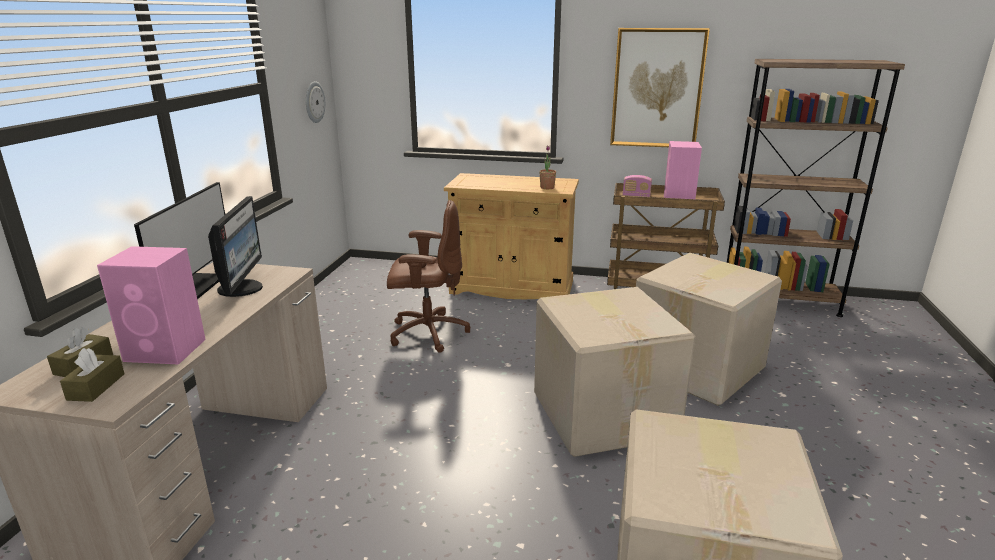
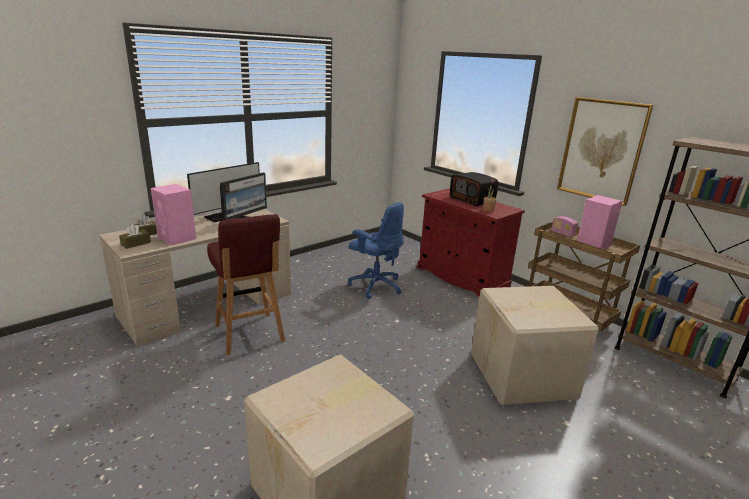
camera: 35 degrees right, 0 degrees up
(314, 102) = (373, 125): wall clock -> none
(340, 469) = (249, 334): none -> red stool
(427, 333) = (375, 285): brown office chair -> blue office chair
(510, 180) = (472, 200): none -> radio
(512, 288) = (461, 277): beige cabinet -> red cabinet
(604, 413) = (416, 373): cardboard box -> none

